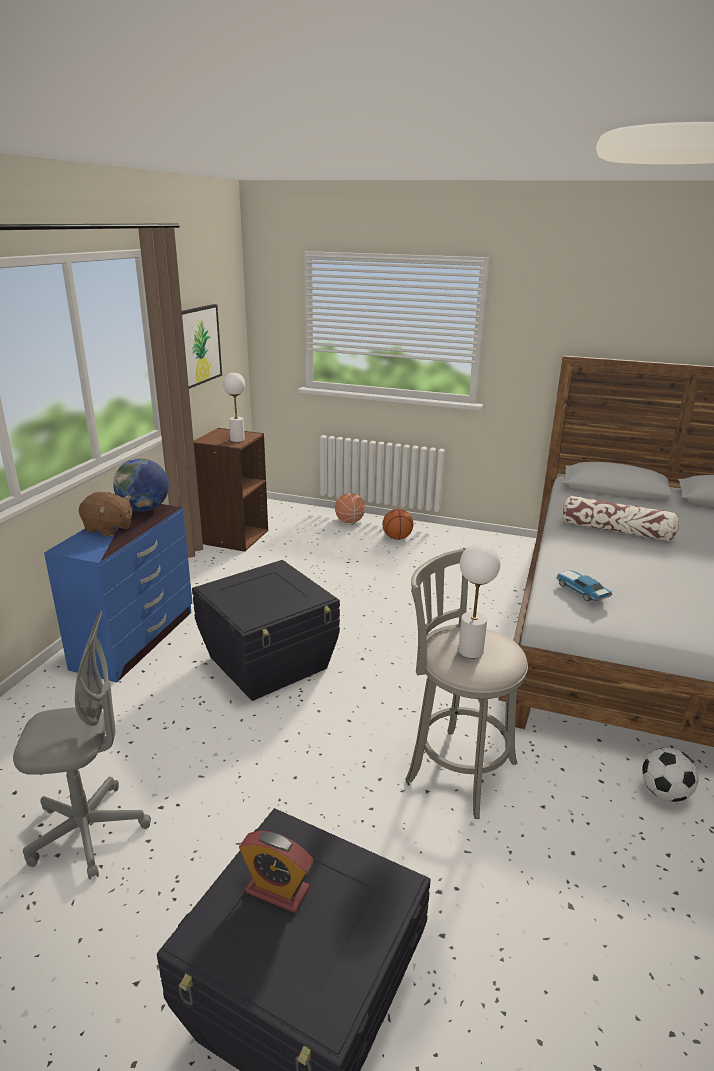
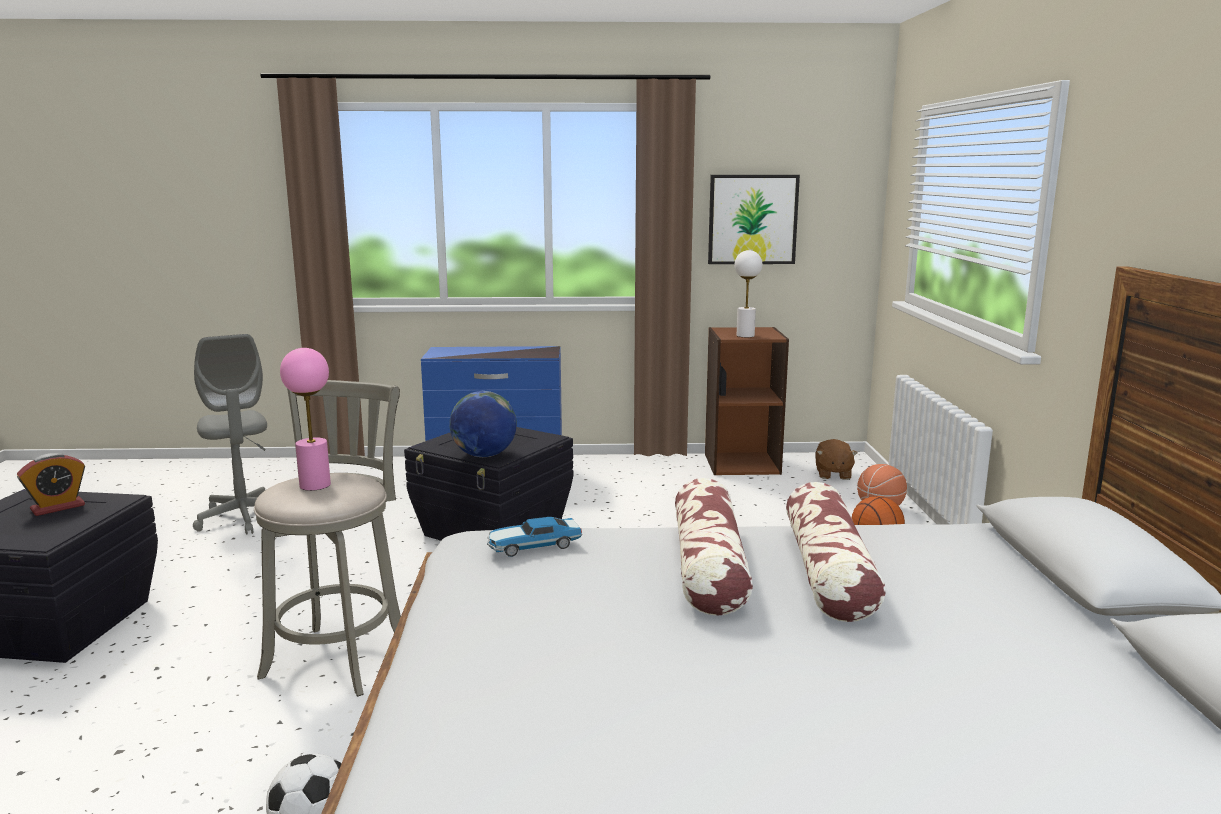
camera: 70 degrees right, 10 degrees down
(108, 528) = (488, 350): brown plush toy -> brown plush toy (833, 474)
(144, 509) = (540, 351): globe -> globe (484, 455)
(277, 890) = (58, 507): alarm clock -> alarm clock turned 135 degrees counterclockwise
(471, 651) = (315, 485): white table lamp -> pink table lamp
(581, 590) = (533, 545): toy car -> toy car turned 150 degrees counterclockwise
(609, 553) = (708, 567): none -> pillow

